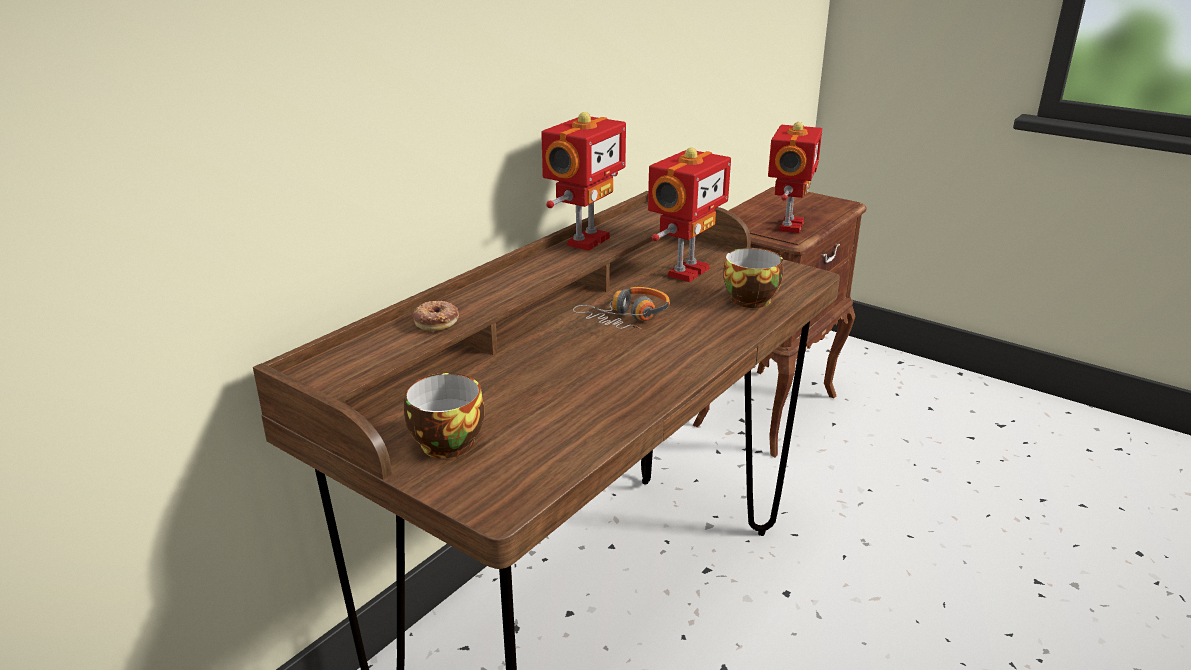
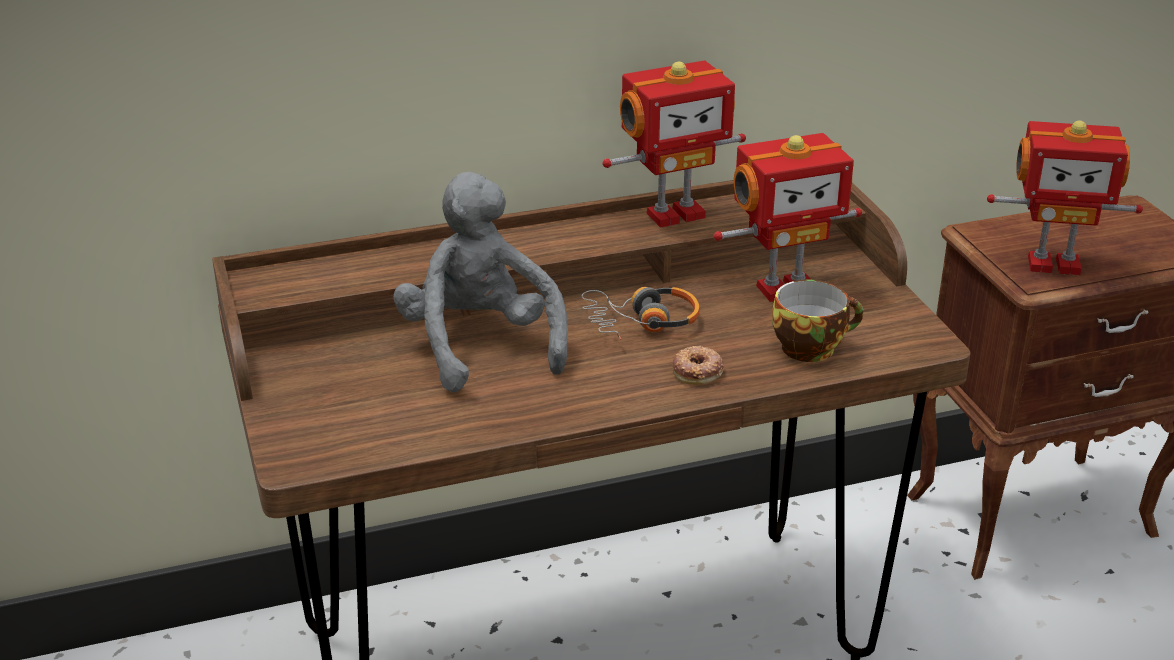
camera: 35 degrees right, 5 degrees up
(436, 320) = (410, 262): donut -> donut (697, 371)
(442, 442) = (319, 387): cup -> none
(534, 369) = (480, 345): none -> grey plush toy
(788, 226) = (1053, 263): toy robot -> toy robot turned 45 degrees clockwise

